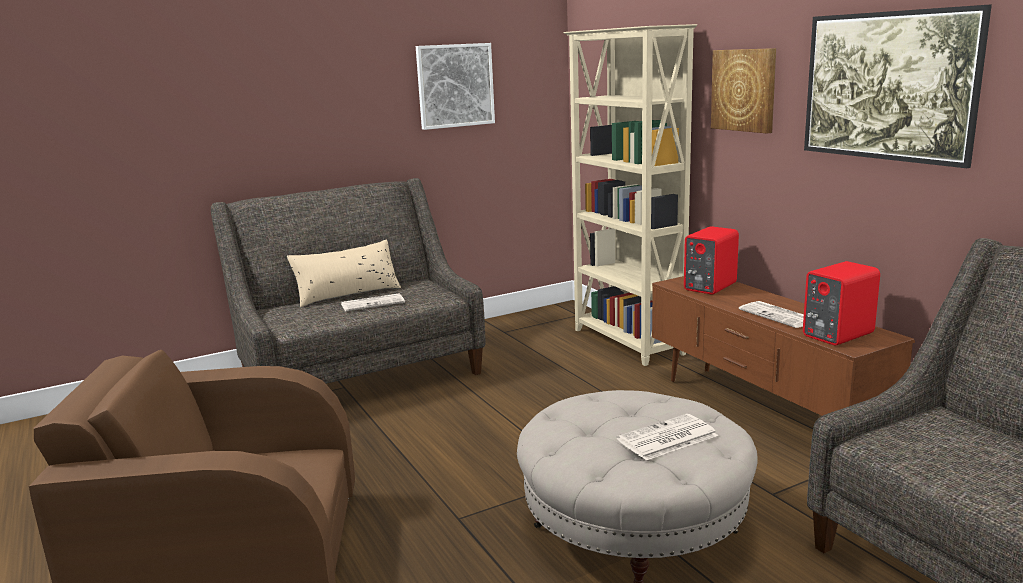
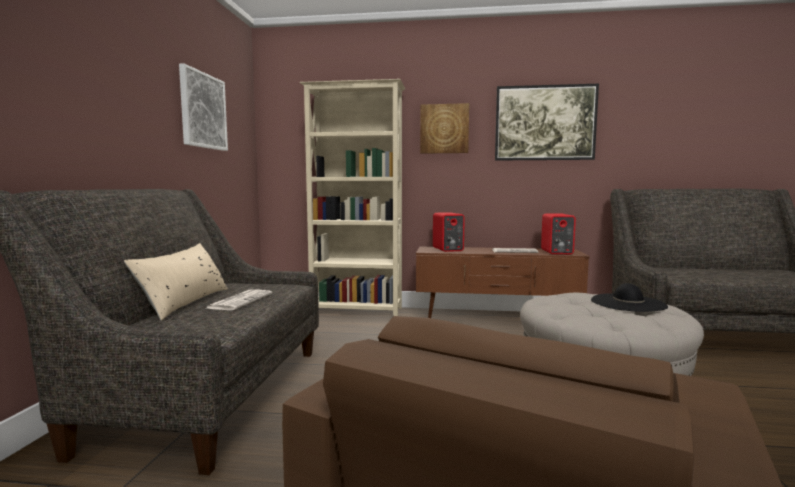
camera: 55 degrees left, 10 degrees down
(666, 438) = (628, 303): newspaper -> black hat

